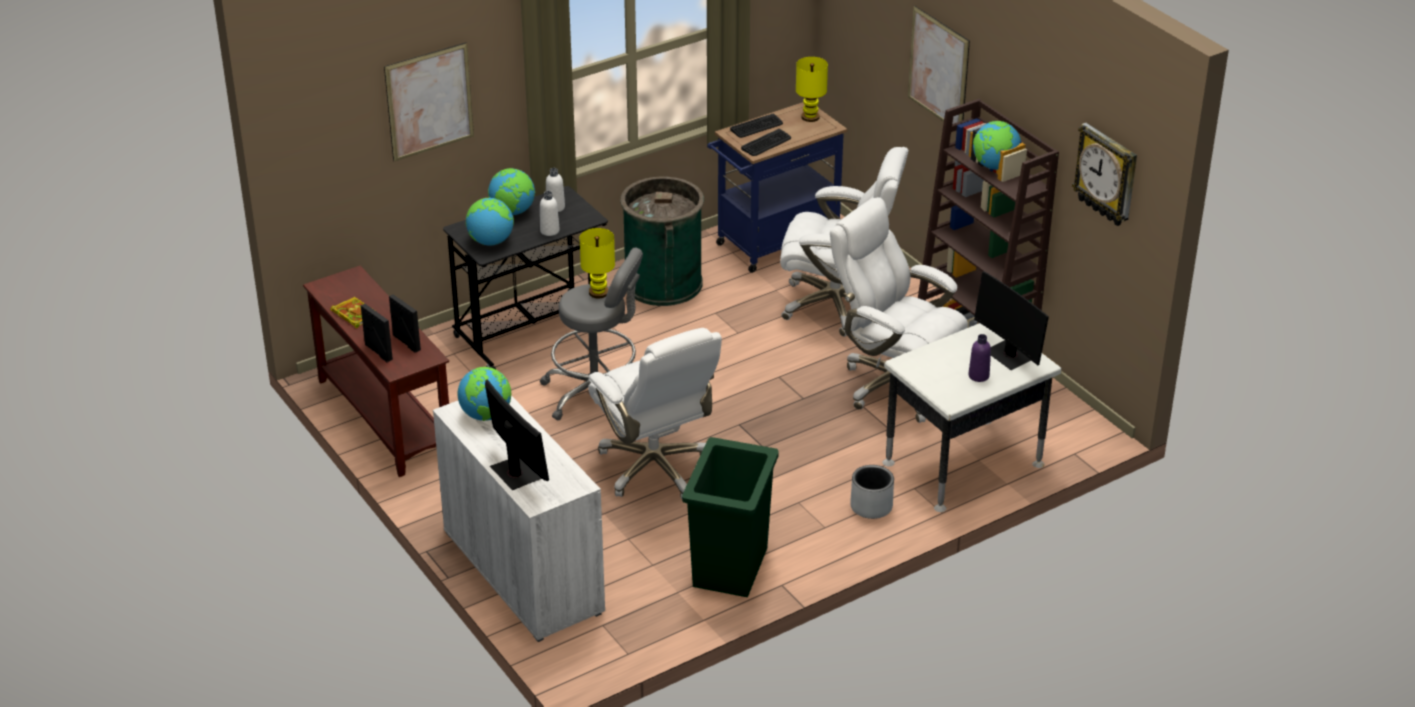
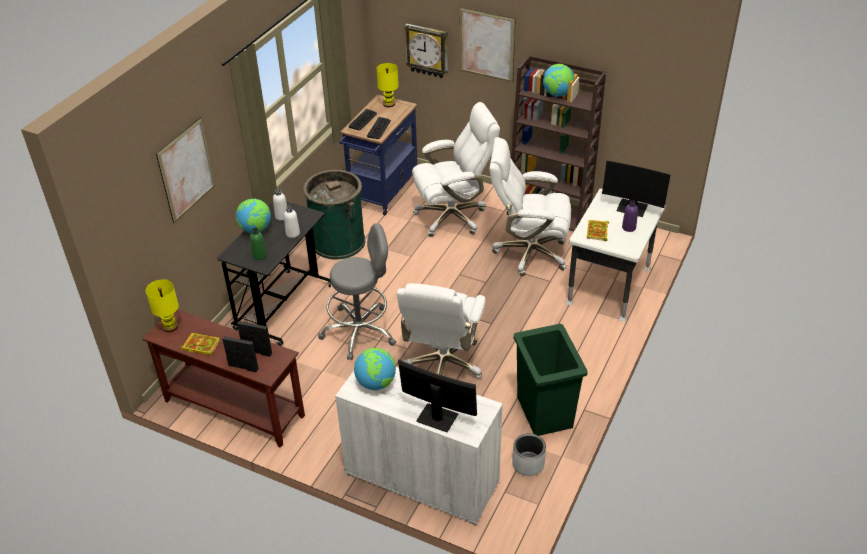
camera: 30 degrees left, 5 degrees up
(490, 241) = (259, 255): globe -> green bottle
(599, 292) = (353, 263): yellow table lamp -> yellow table lamp (170, 326)
(655, 471) = (442, 367): white office chair -> white office chair turned 75 degrees clockwise
(871, 506) = (585, 334): grey planter -> grey planter (528, 464)
(931, 366) = (597, 232): none -> book
(1107, 175) = (650, 76): wall clock -> wall clock (427, 50)

